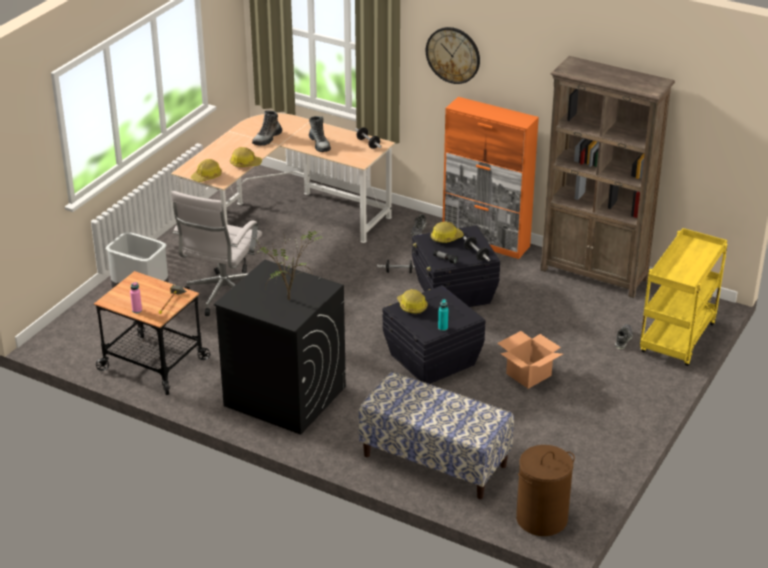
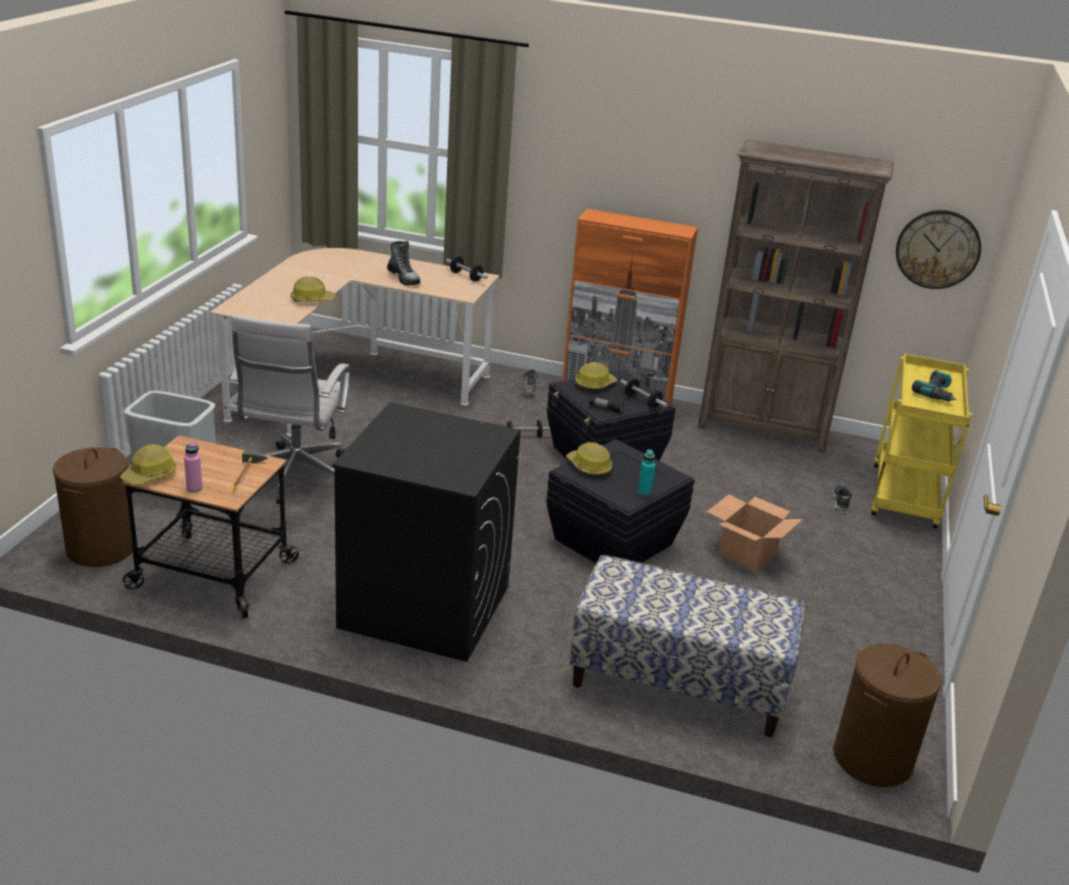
camera: 15 degrees left, 5 degrees down
(86, 341) = (101, 548): none -> brown laundry basket
(207, 176) = (263, 314): hard hat -> hard hat (150, 475)
(267, 139) = (332, 273): boot -> none
(291, 298) = (451, 450): potted plant -> none
(453, 55) = (582, 152): wall clock -> wall clock (938, 249)
(690, 264) = (936, 393): none -> power drill

